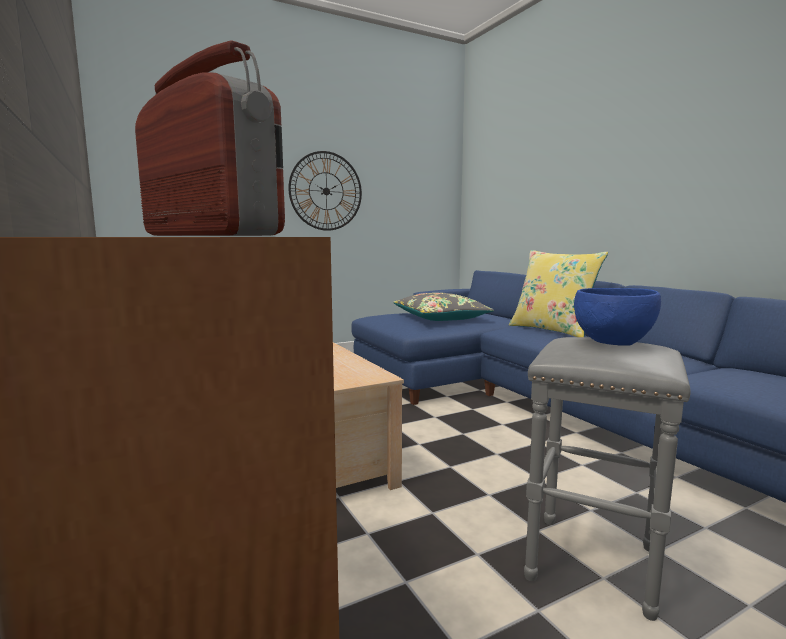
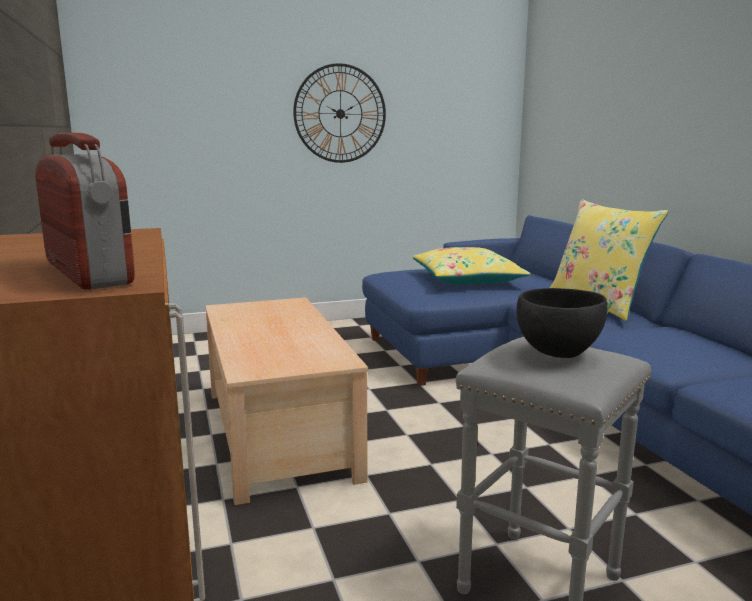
camera: 10 degrees right, 5 degrees up
(441, 318) = (467, 279): grey pillow -> yellow pillow
(612, 342) = (558, 352): blue bowl -> black bowl

